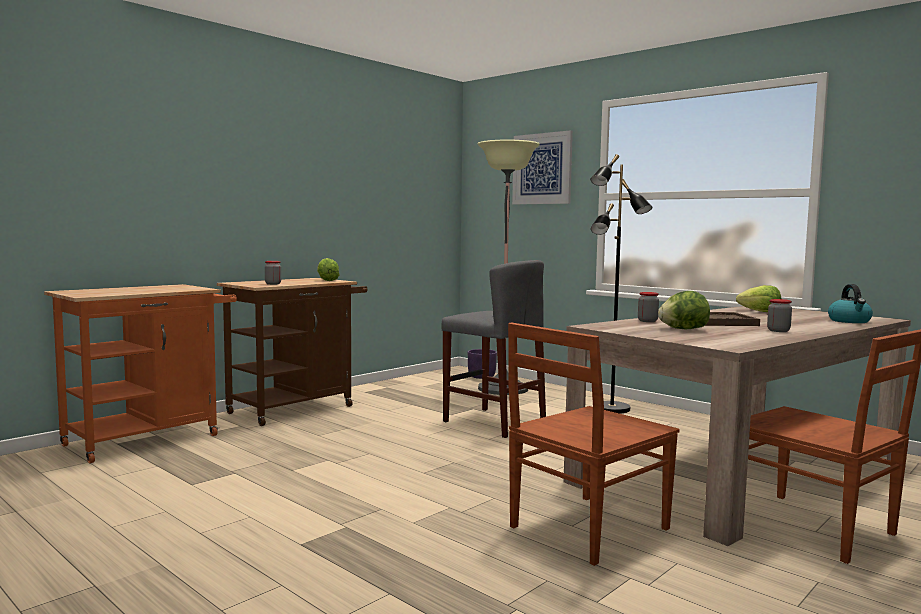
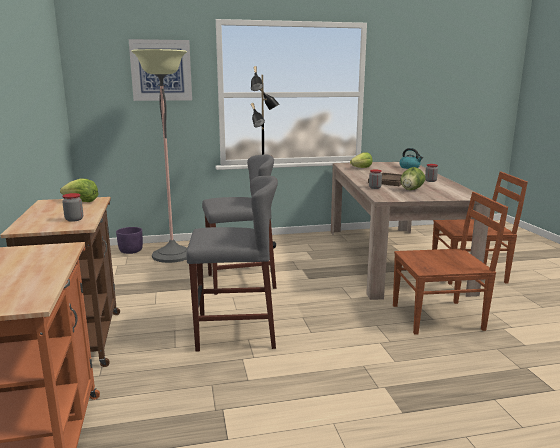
camera: 55 degrees left, 10 degrees up
(374, 446) = (235, 333): none -> grey stool
(586, 529) = (439, 317): brown chair -> brown chair turned 90 degrees counterclockwise

